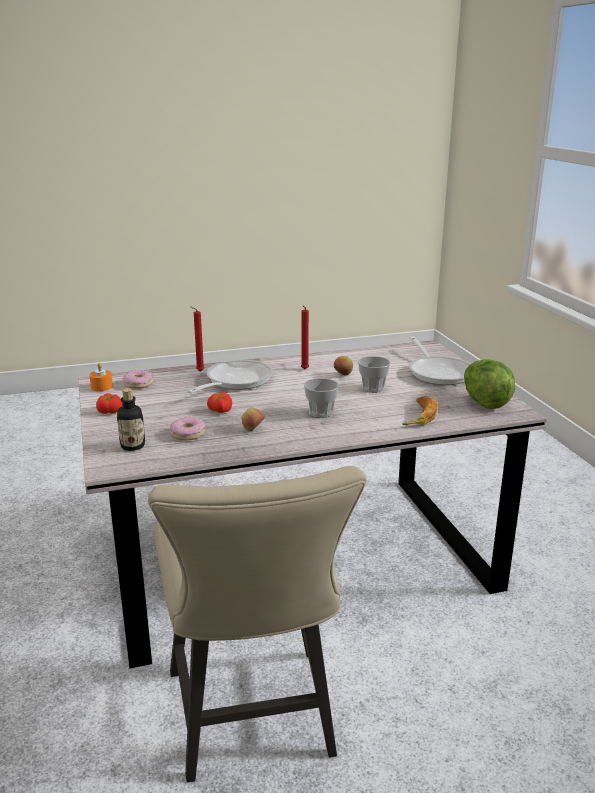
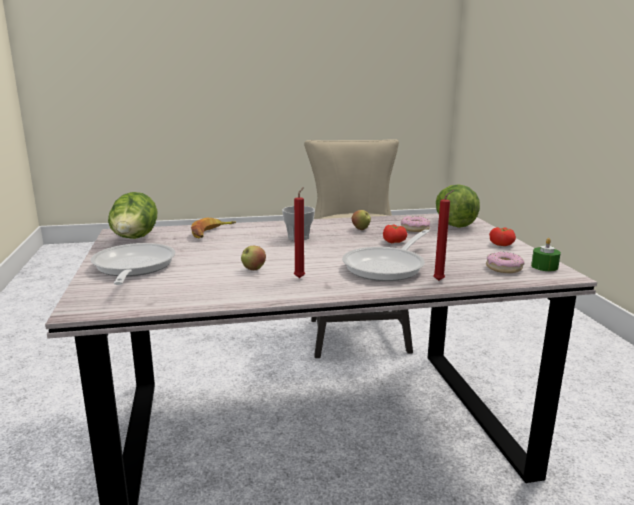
camera: 175 degrees left, 5 degrees down
(101, 387) = (544, 267): orange candle -> green candle
(132, 446) = (453, 224): bottle -> lettuce
(373, 388) = (231, 254): cup -> none

